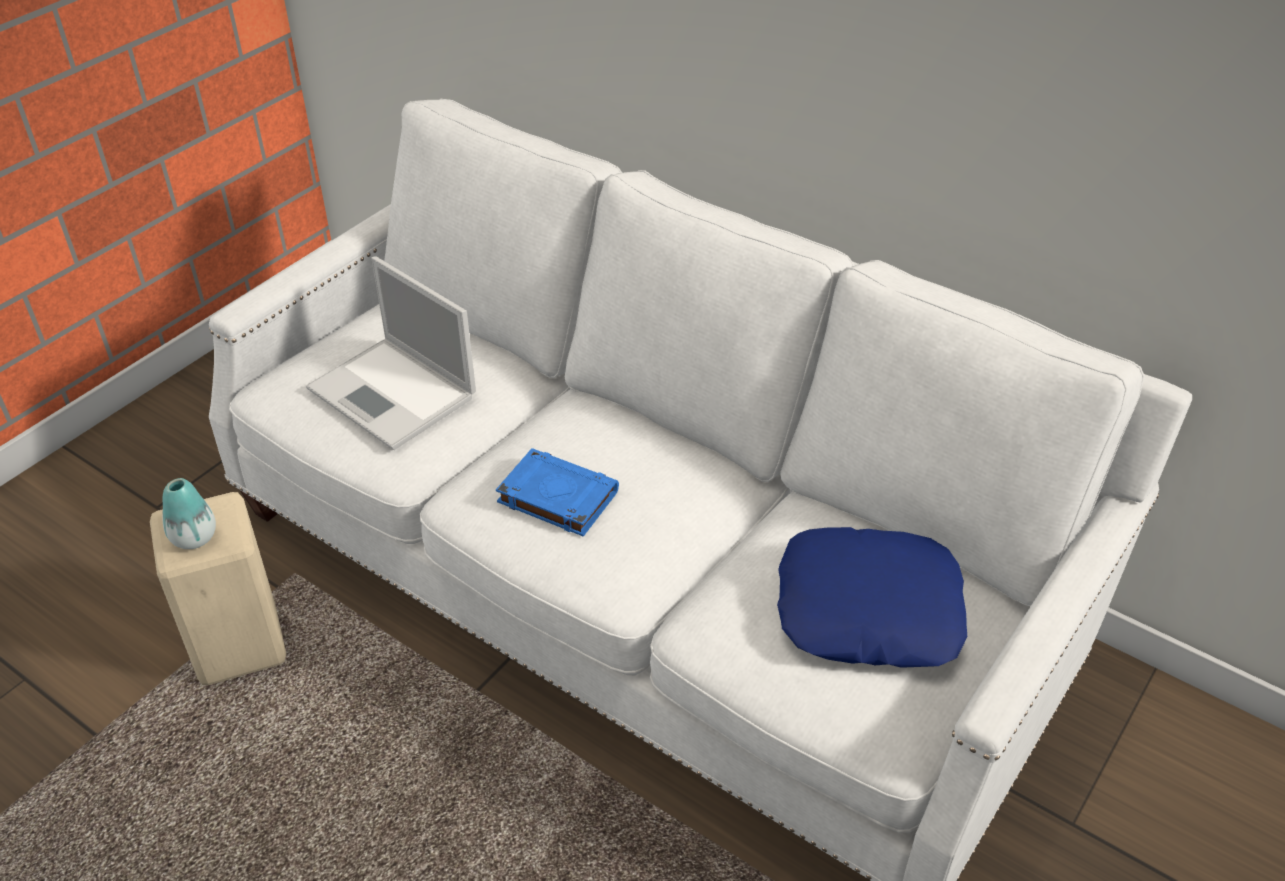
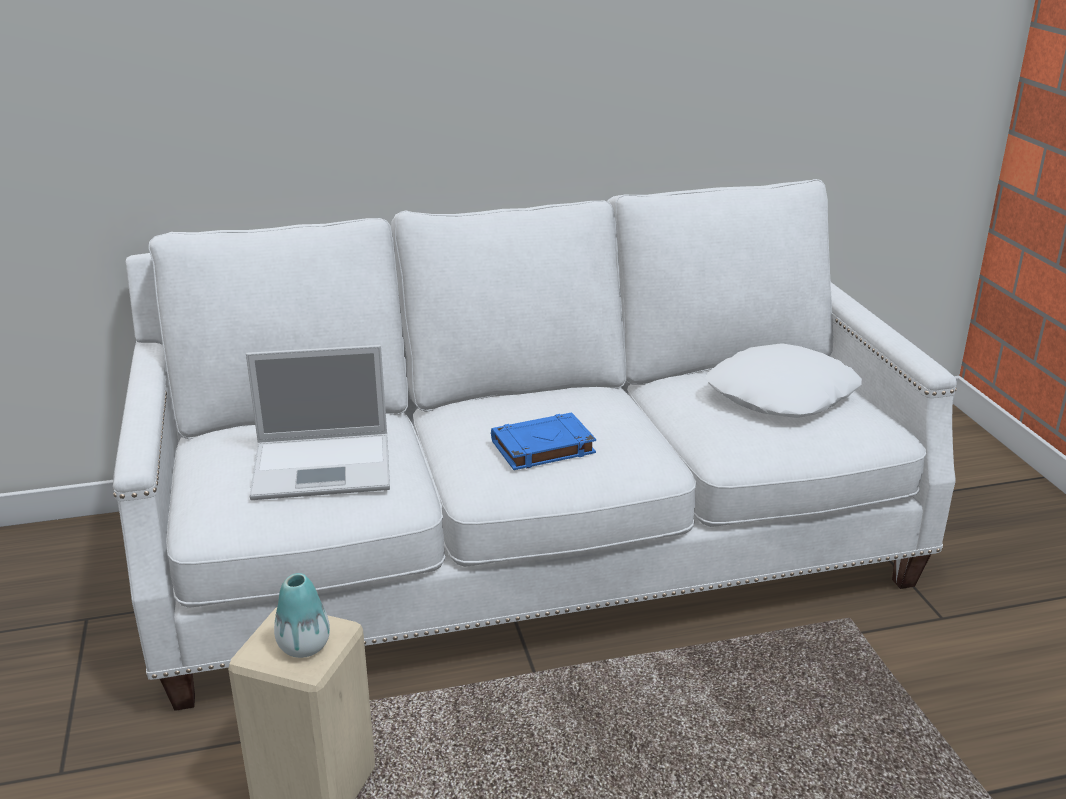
camera: 50 degrees left, 15 degrees down
(868, 609) = (780, 394): blue pillow -> white pillow

